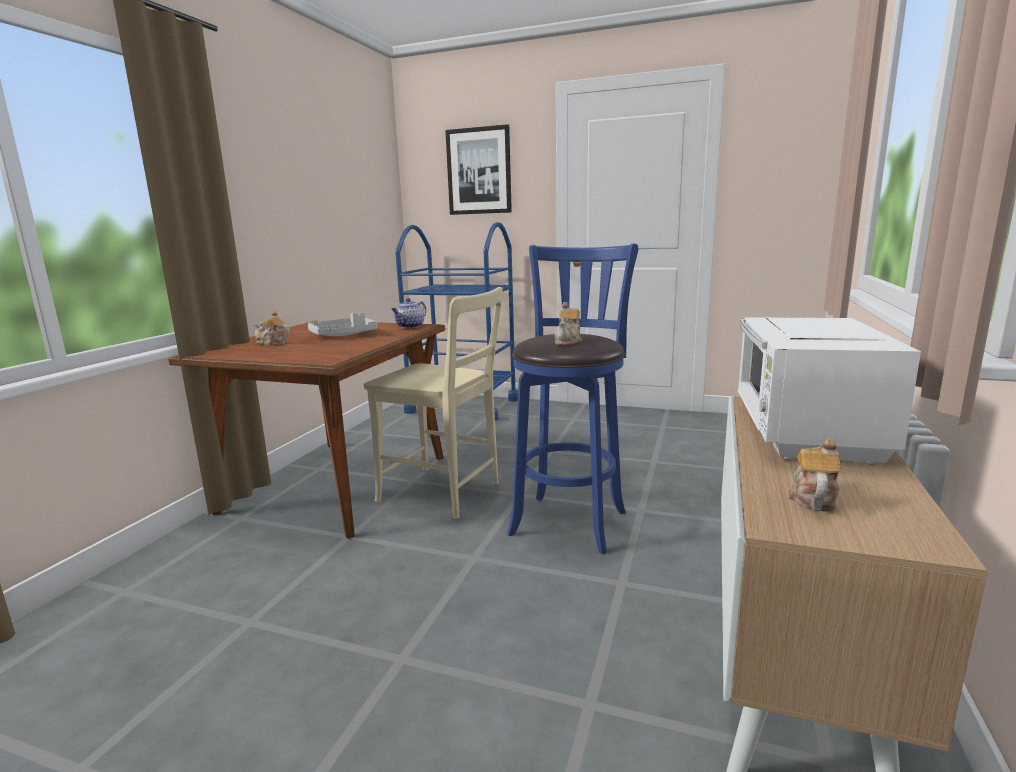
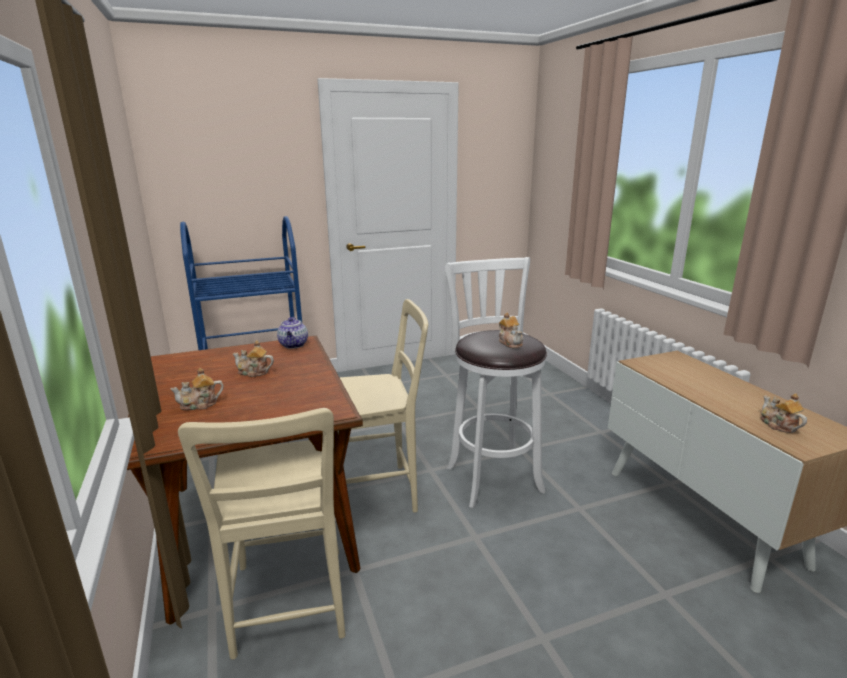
camera: 40 degrees left, 5 degrees up
(278, 537) = (289, 607): none -> beige chair
(344, 335) = (254, 372): grey tray -> teapot
(479, 171) = (240, 160): picture -> none
(570, 520) = (492, 476): blue stool -> white stool
(804, 433) = (698, 381): white microwave -> none

